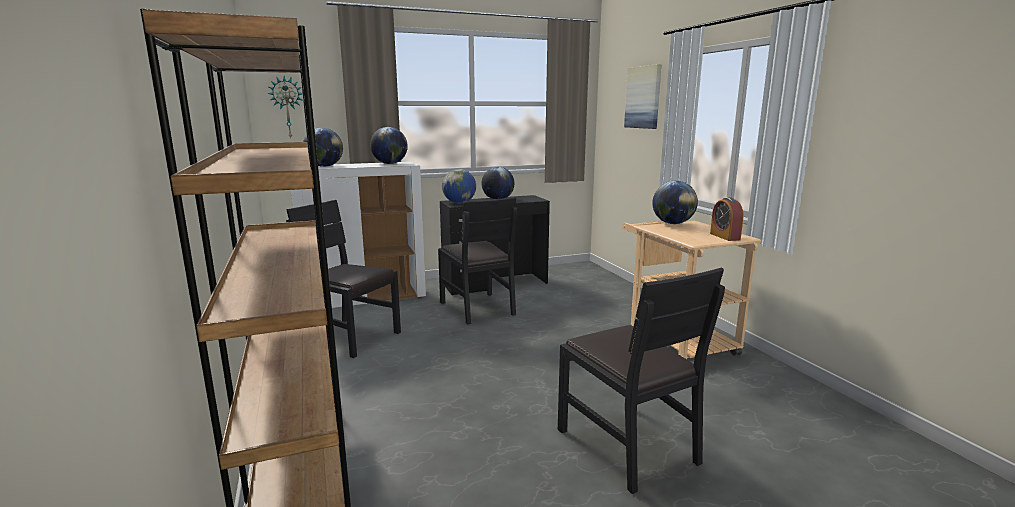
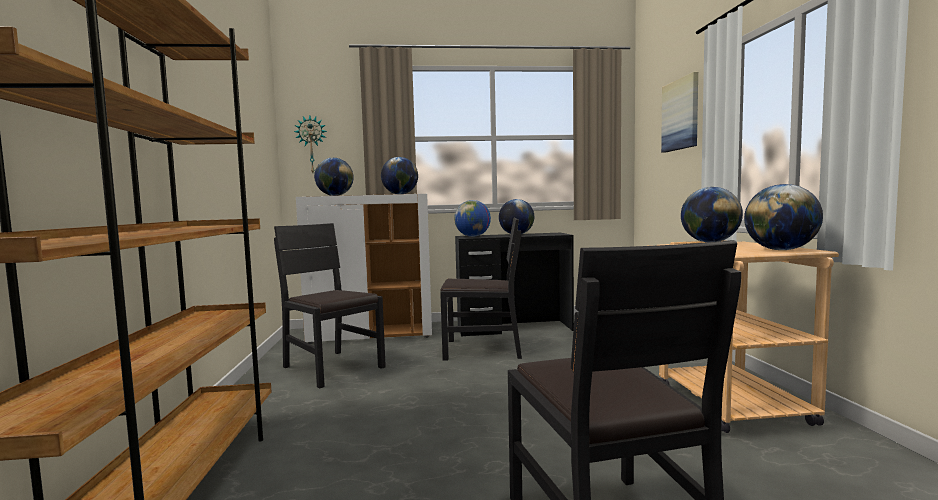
camera: 15 degrees right, 10 degrees down
(478, 308) = (482, 349): black chair -> black chair turned 75 degrees counterclockwise
(725, 236) = (780, 250): alarm clock -> globe

